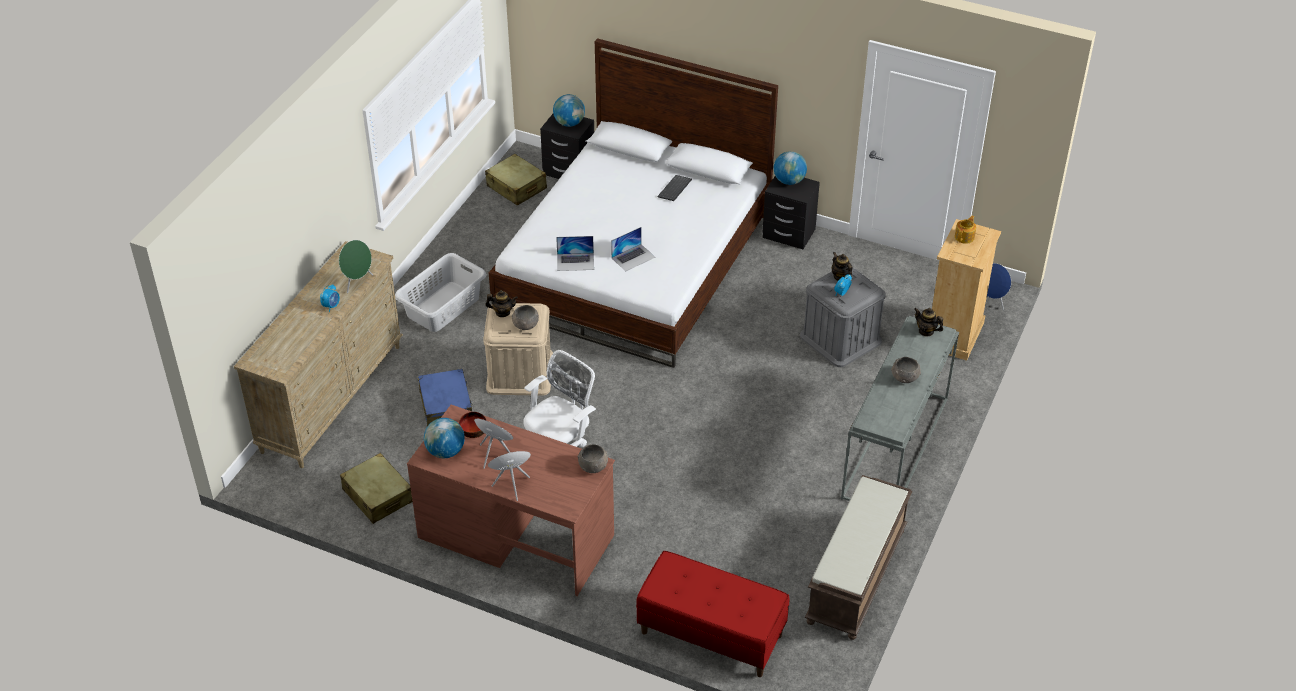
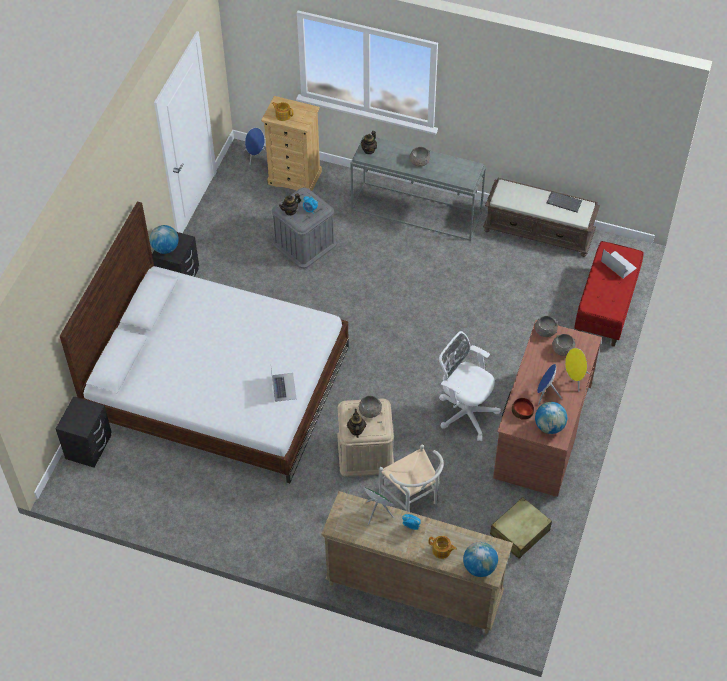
camera: 95 degrees left, 10 degrees up
(293, 326) = (441, 550): none -> teapot
(443, 307) = (288, 522): grey laundry basket -> none
(446, 406) = (412, 500): blue suitcase -> white chair
(516, 187) = (114, 487): beige suitcase -> none
(560, 479) = (562, 350): none -> grey bowl
(569, 123) = (79, 414): globe -> globe (479, 567)
(633, 257) = (274, 347): laptop -> laptop (618, 264)
(675, 189) = (180, 325): keyboard -> keyboard (564, 202)

